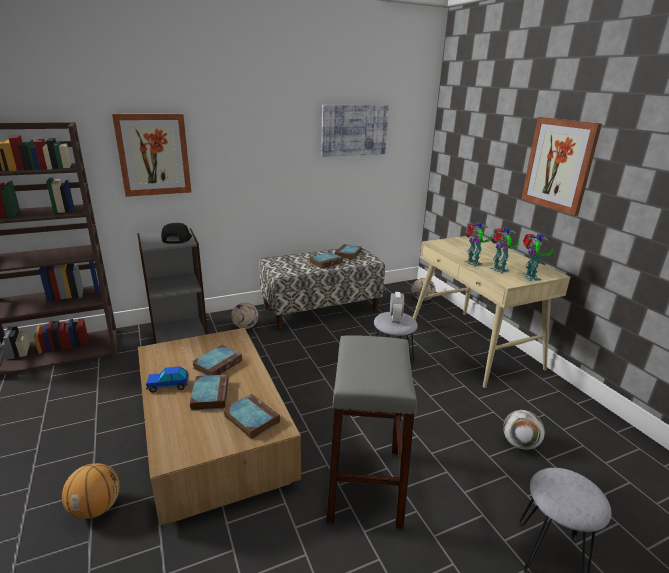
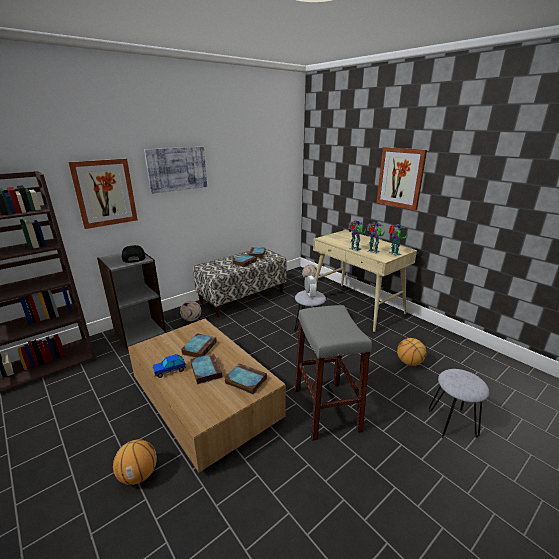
camera: 15 degrees left, 0 degrees up
(354, 130) = (251, 163): picture -> picture (177, 169)
(519, 444) = (409, 362): football -> basketball

